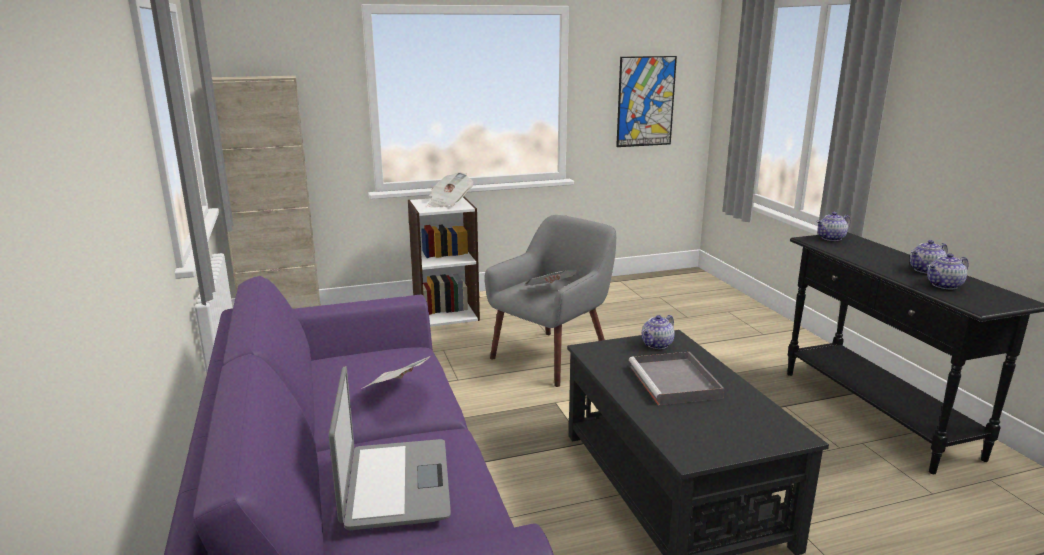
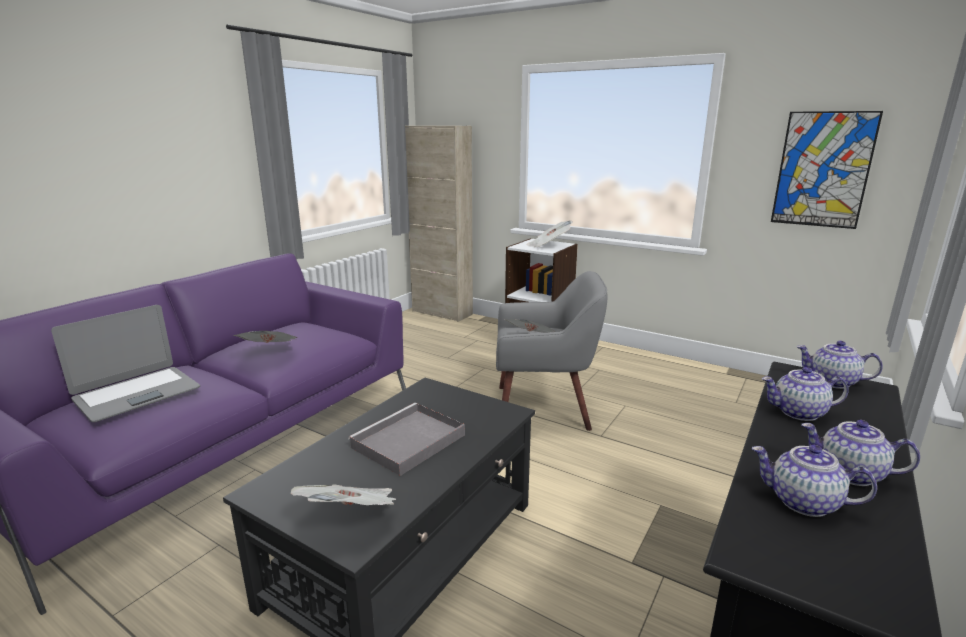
camera: 50 degrees right, 0 degrees up
(657, 344) = (481, 410): teapot -> teapot (798, 412)
(761, 428) = (352, 516): none -> newspaper

